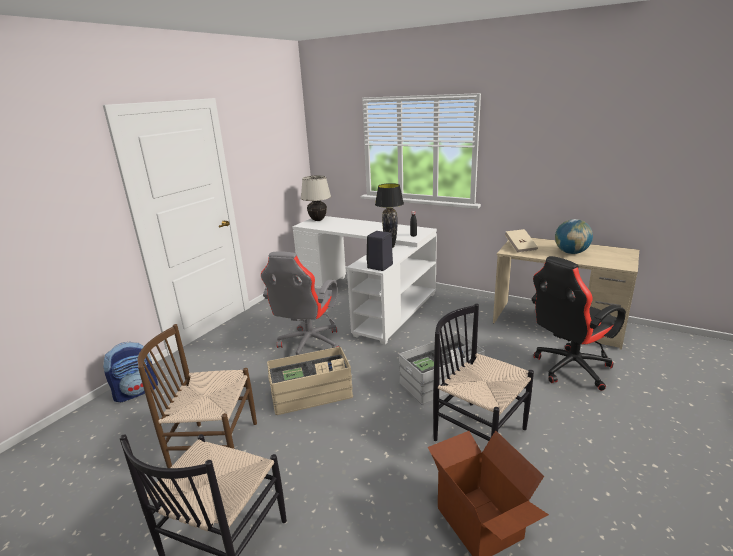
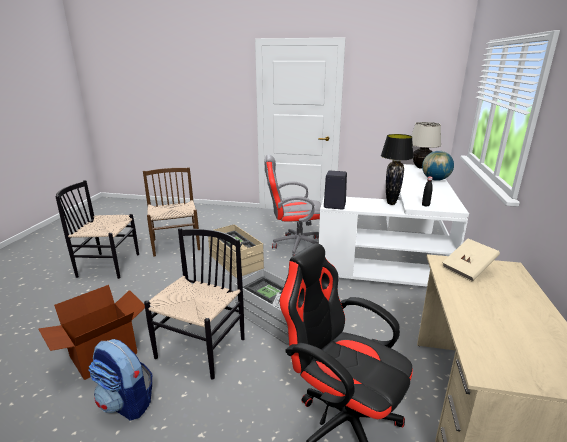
camera: 70 degrees right, 0 degrees up
(136, 392) = (221, 211): backpack -> backpack (126, 403)
(571, 252) = (496, 313): globe -> globe (435, 180)

